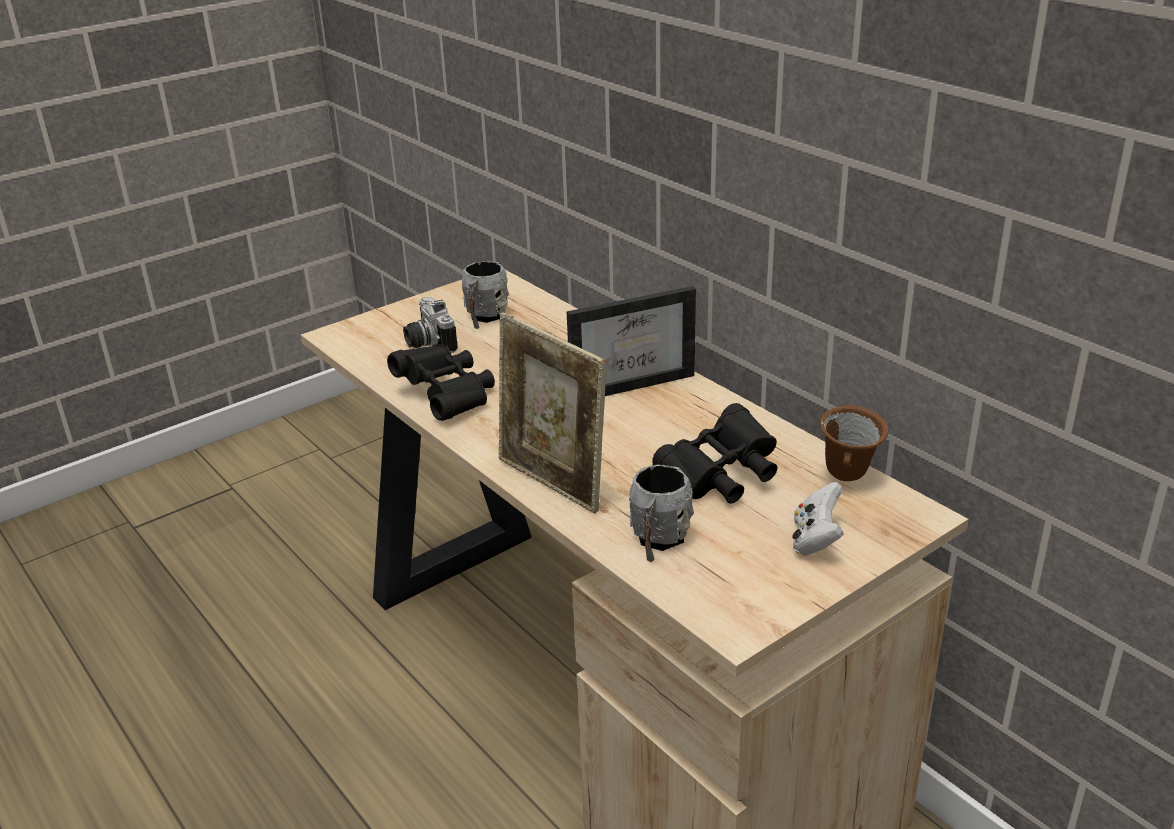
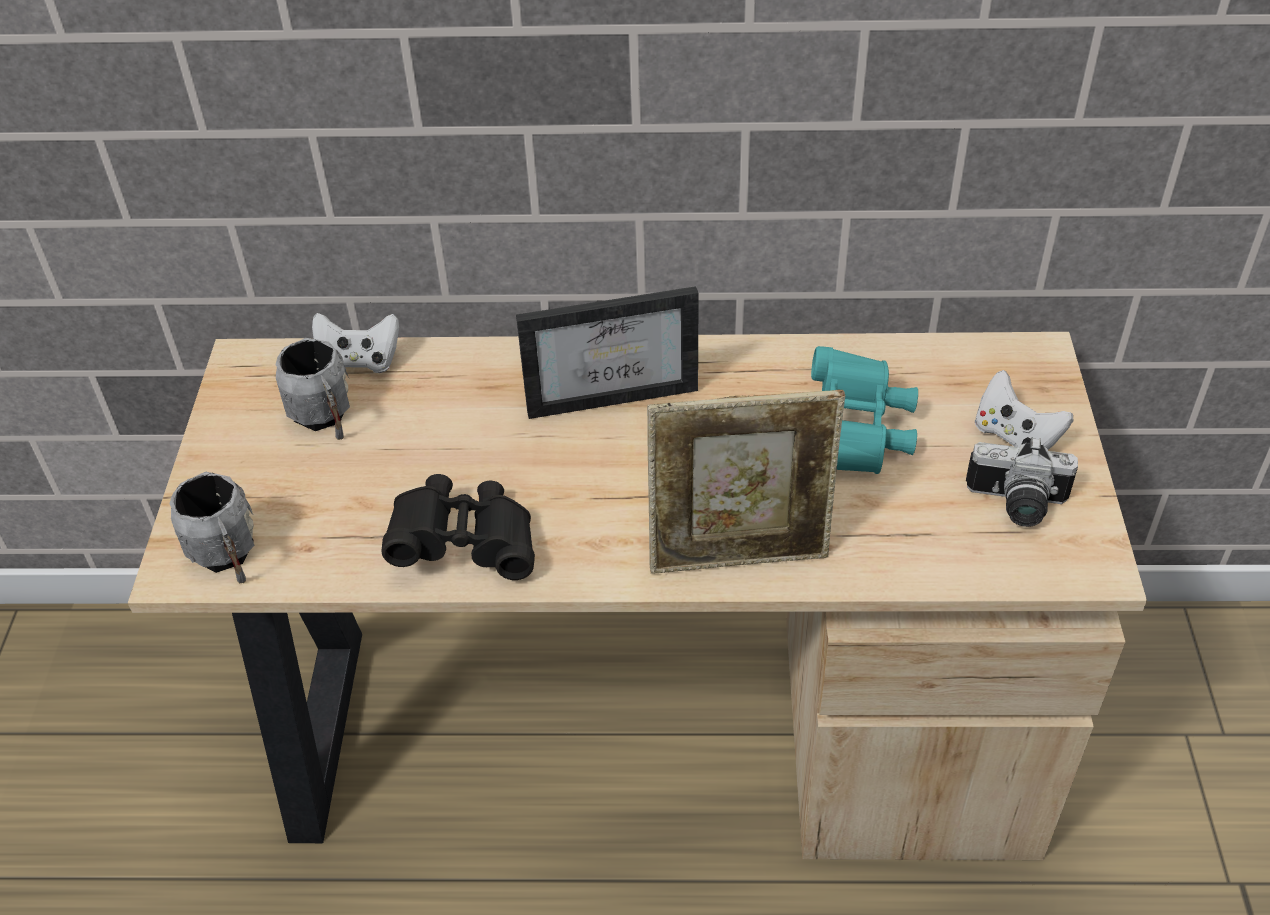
camera: 50 degrees left, 15 degrees up
(427, 343) = (318, 497): camera -> camera (1016, 505)
(539, 305) = (359, 361): none -> white game controller
(630, 381) = (613, 389): picture frame -> picture frame turned 60 degrees clockwise
(657, 541) = (918, 539): grey mug -> grey mug (227, 557)
(721, 477) = (857, 433): black binoculars -> turquoise binoculars
(849, 478) = (943, 357): brown mug -> none

